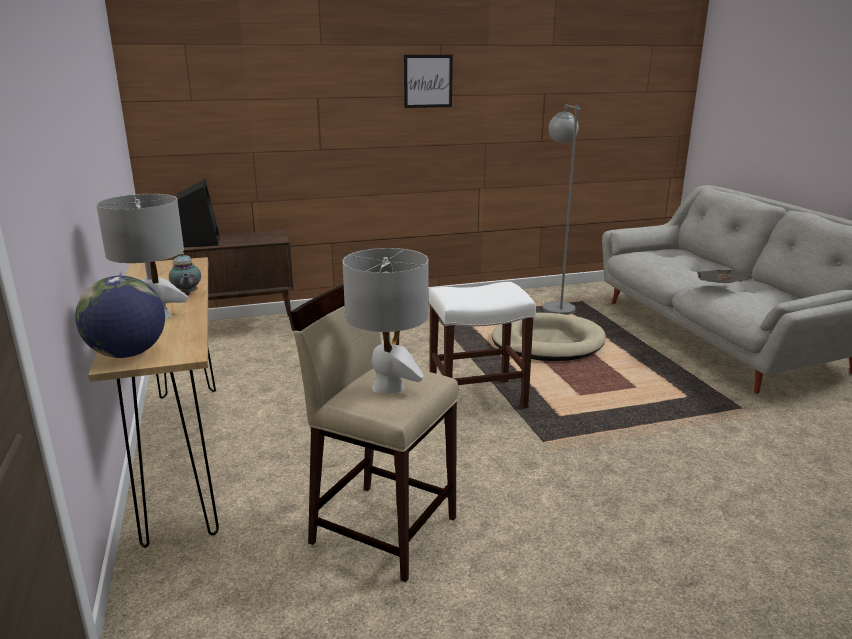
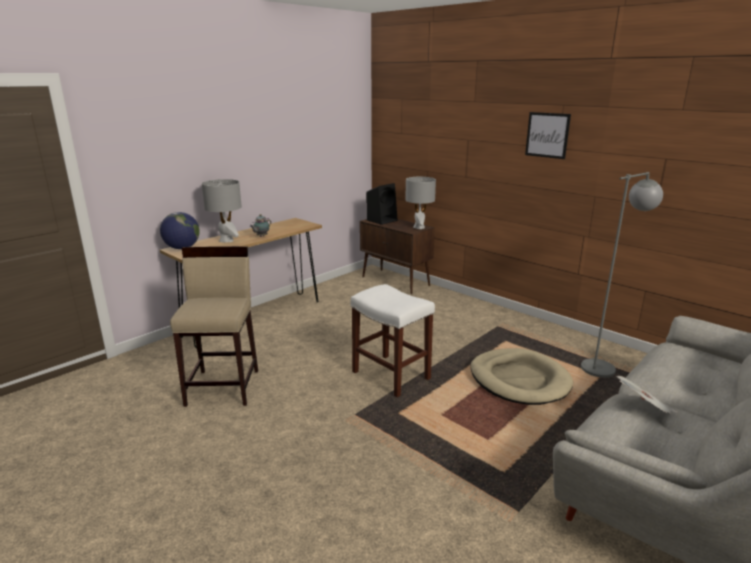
camera: 60 degrees right, 0 degrees up
(388, 387) = (209, 305): grey table lamp -> grey table lamp (419, 227)

